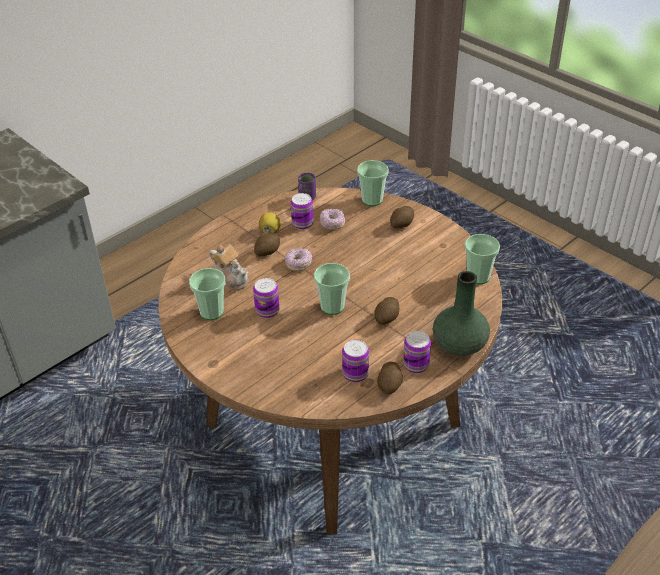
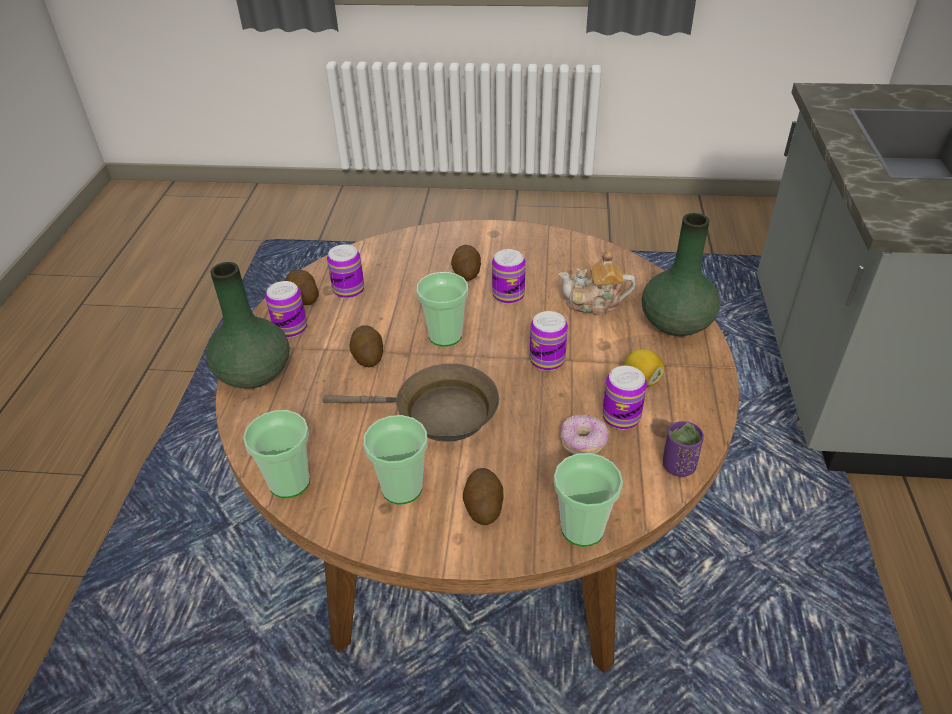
camera: 140 degrees right, 0 degrees up
(210, 245) = (677, 323): none -> green vase
(211, 312) = (560, 266): cup -> cup (402, 488)
(267, 252) = (603, 352): potato -> potato (466, 272)
(298, 264) = (547, 360): donut -> can
(381, 269) = (438, 413): none -> brown frying pan

